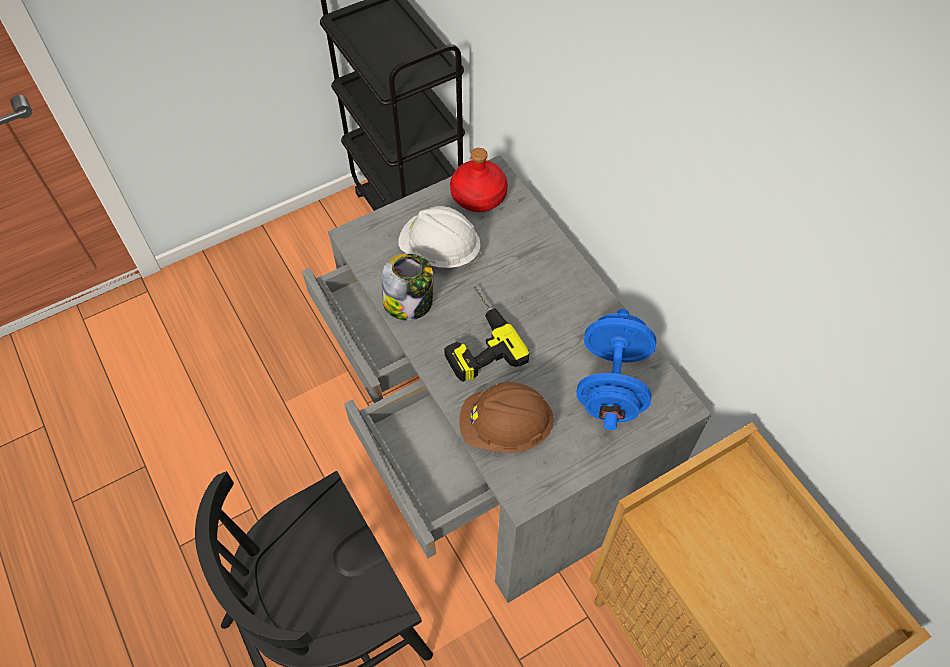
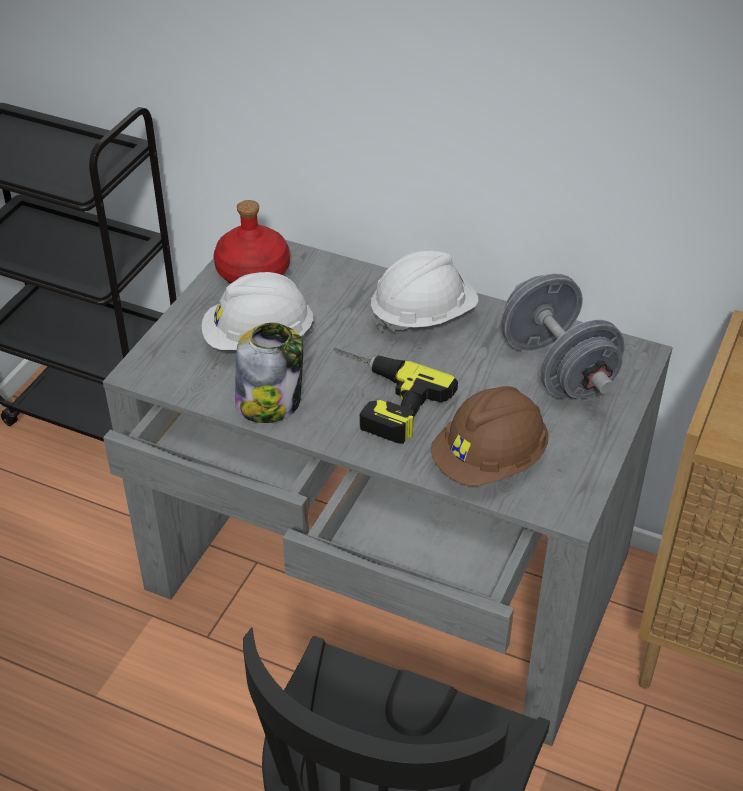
camera: 35 degrees left, 15 degrees down
(558, 290) = (423, 316): none -> white hard hat
(612, 384) = (557, 369): blue dumbbell -> grey dumbbell

